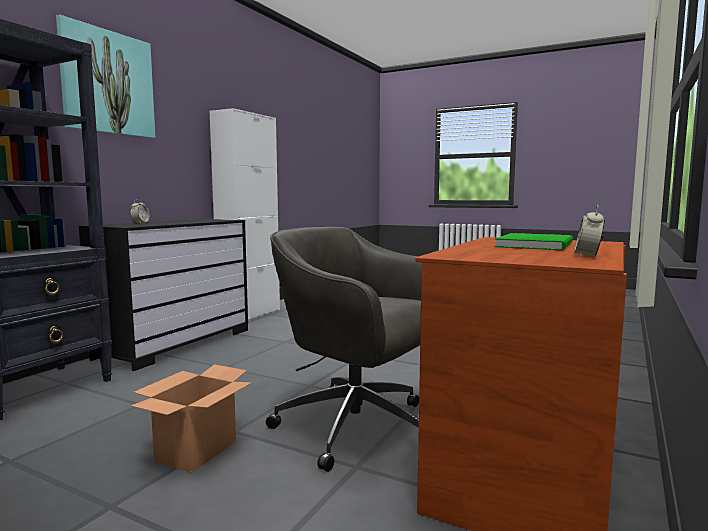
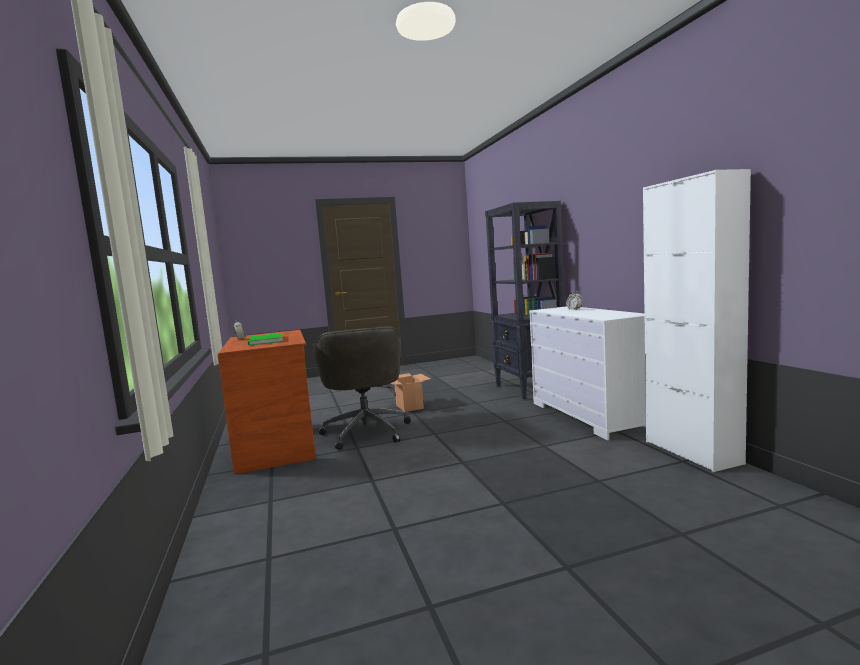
camera: 135 degrees right, 0 degrees up
(108, 82) = (593, 199): picture -> none
(176, 343) = (589, 415): black dresser -> white dresser
(360, 429) = (366, 431): grey office chair -> grey office chair turned 90 degrees clockwise

